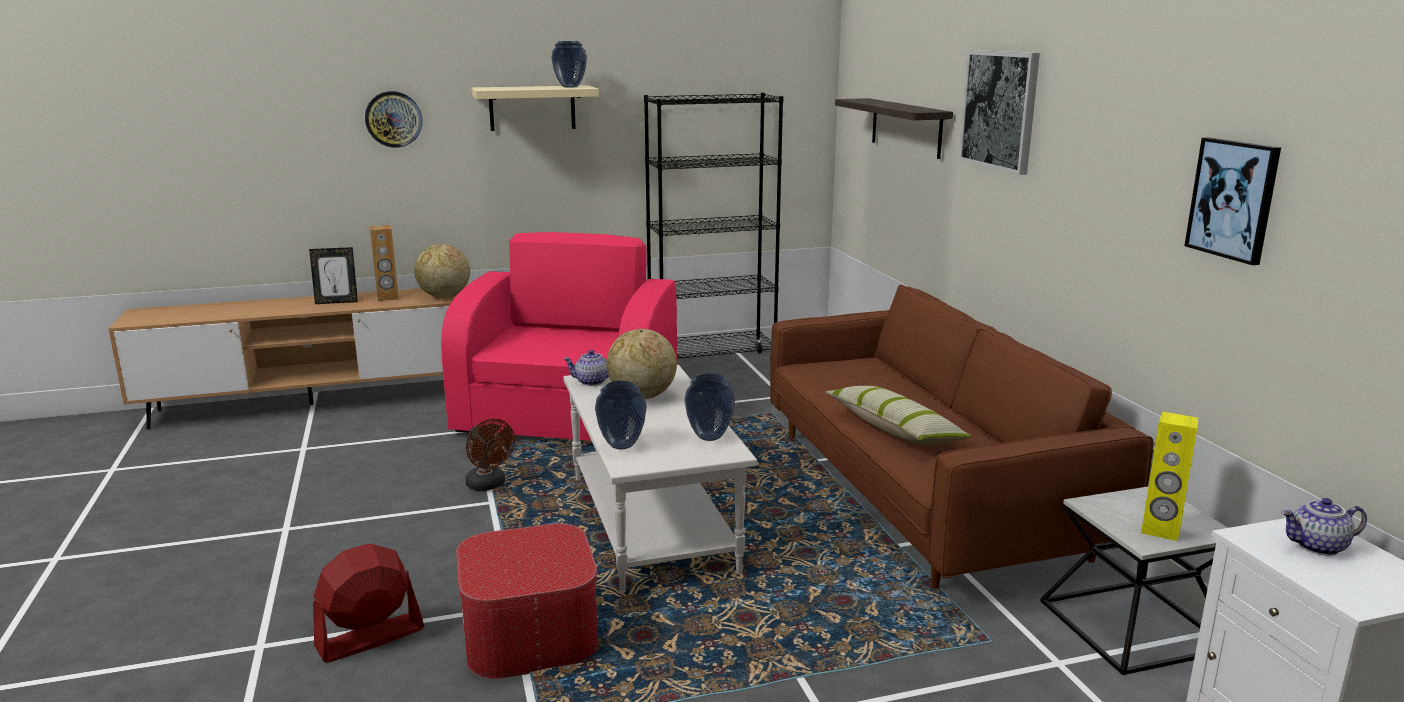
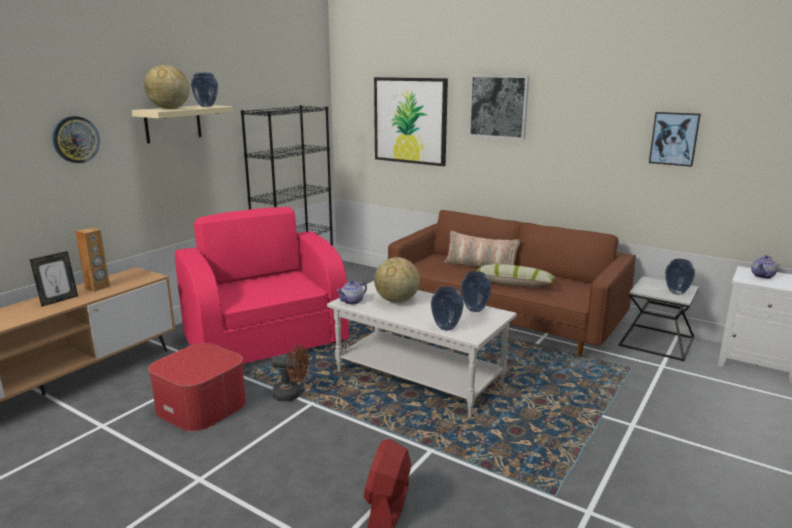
camera: 40 degrees left, 0 degrees up
(444, 296) = (143, 276): globe -> globe (169, 108)
(530, 634) = (466, 458): ottoman -> ottoman (201, 406)
(906, 127) = (410, 120): shelf -> picture
(906, 392) = (481, 266): none -> pillow
(1160, 530) = (676, 292): yellow speaker -> vase

